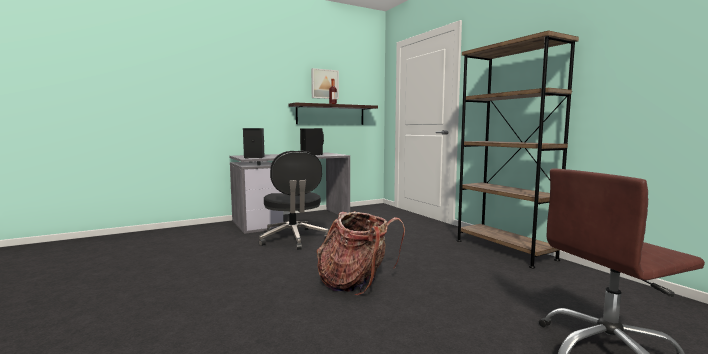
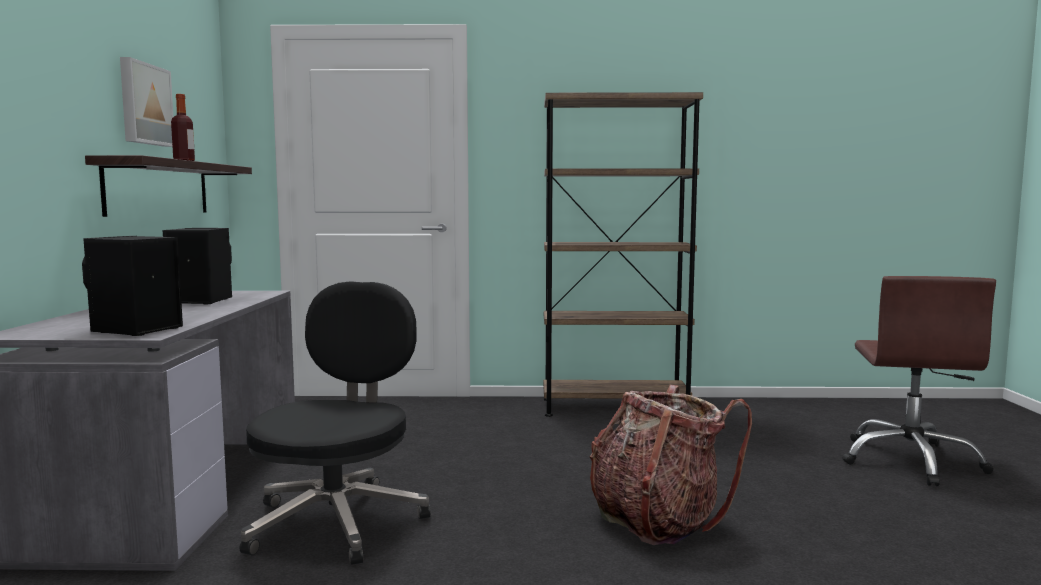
camera: 60 degrees left, 0 degrees up
(293, 239) = (338, 521): black office chair -> black office chair turned 90 degrees counterclockwise

